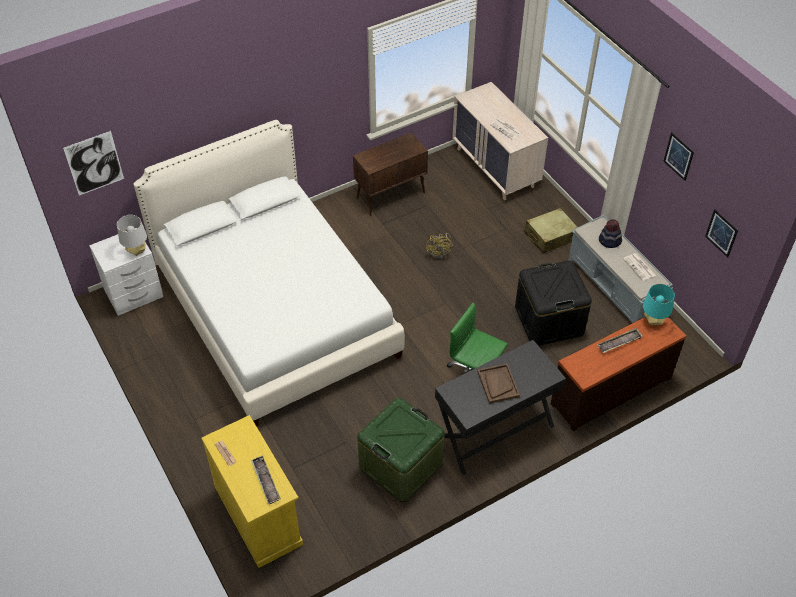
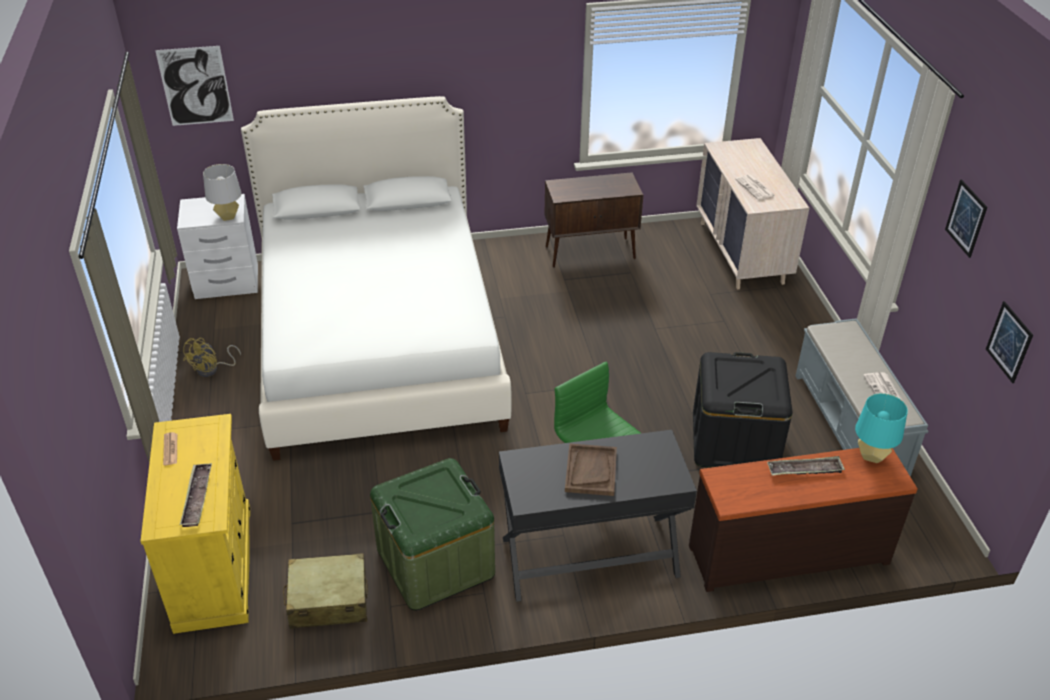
camera: 20 degrees right, 10 degrees down
(440, 252) = (622, 327): yellow fan -> yellow fan (212, 369)
(550, 236) = (782, 343): beige suitcase -> beige suitcase (328, 600)
(609, 241) = (852, 350): hat -> none

